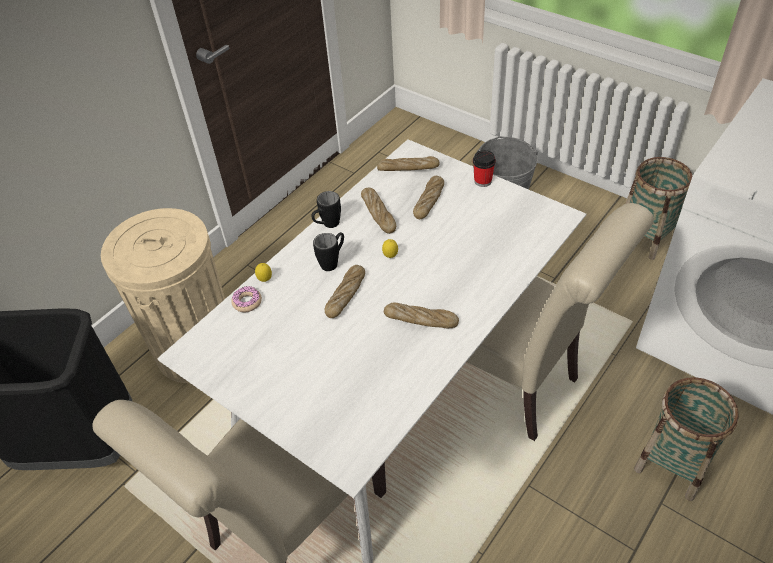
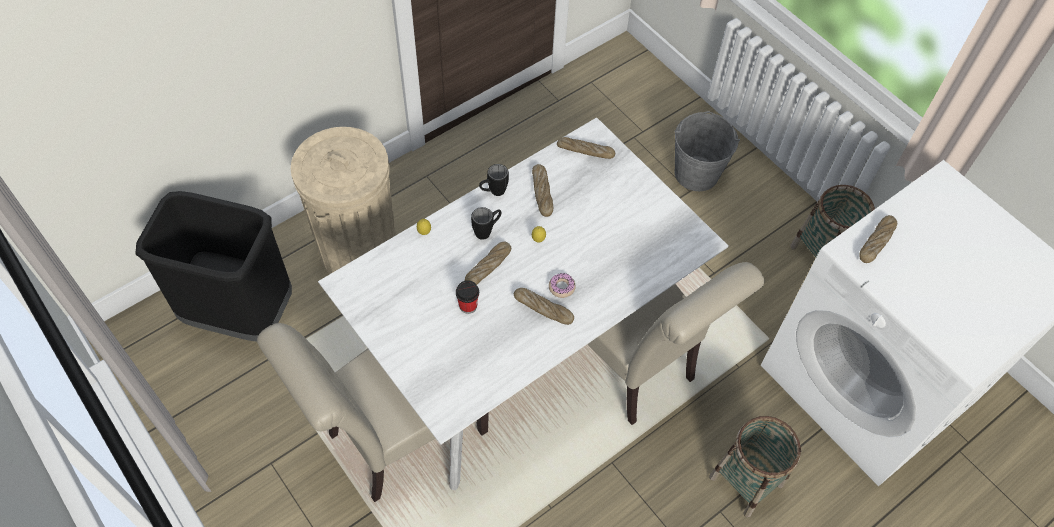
camera: 10 degrees right, 10 degrees up
(247, 302) = (403, 250): donut -> donut (561, 287)
(429, 201) = (591, 192): bread -> bread (876, 242)
(482, 181) = (648, 184): cup -> cup (468, 305)

